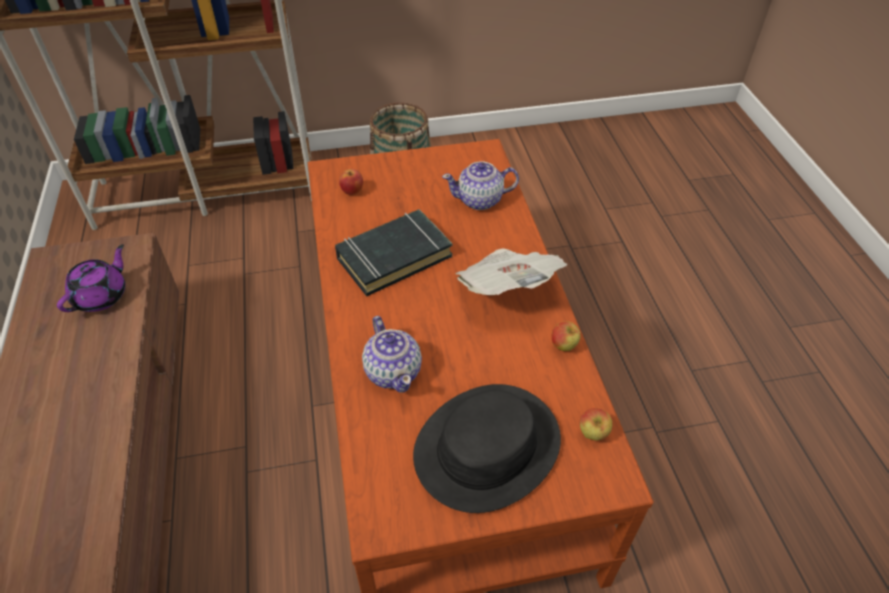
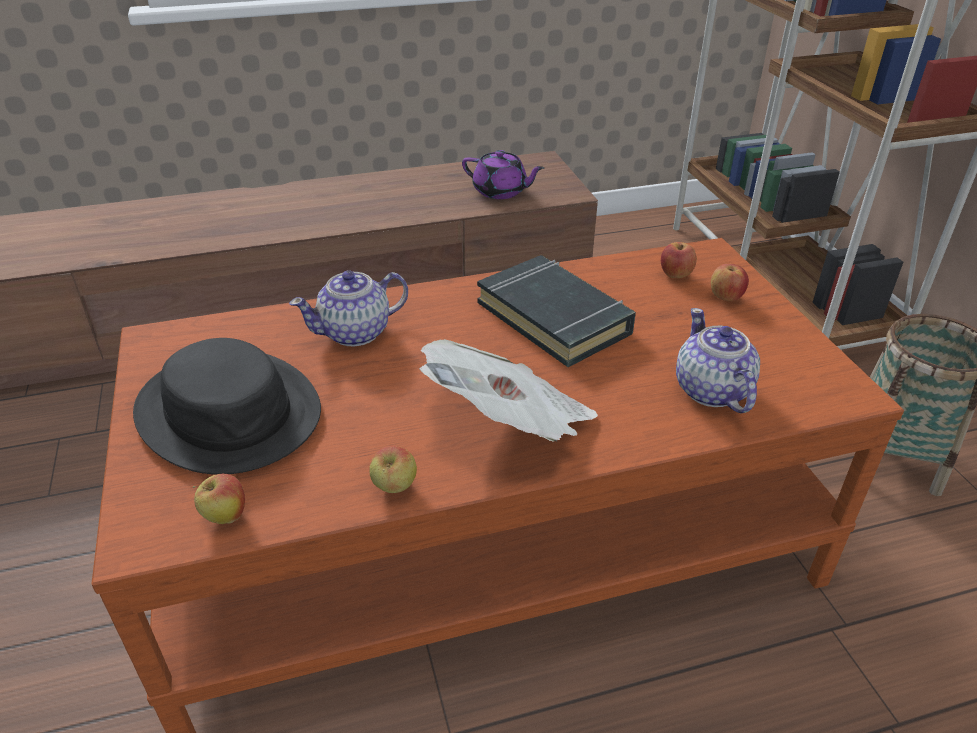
camera: 85 degrees right, 10 degrees down
(385, 175) = (726, 297): none -> apple

